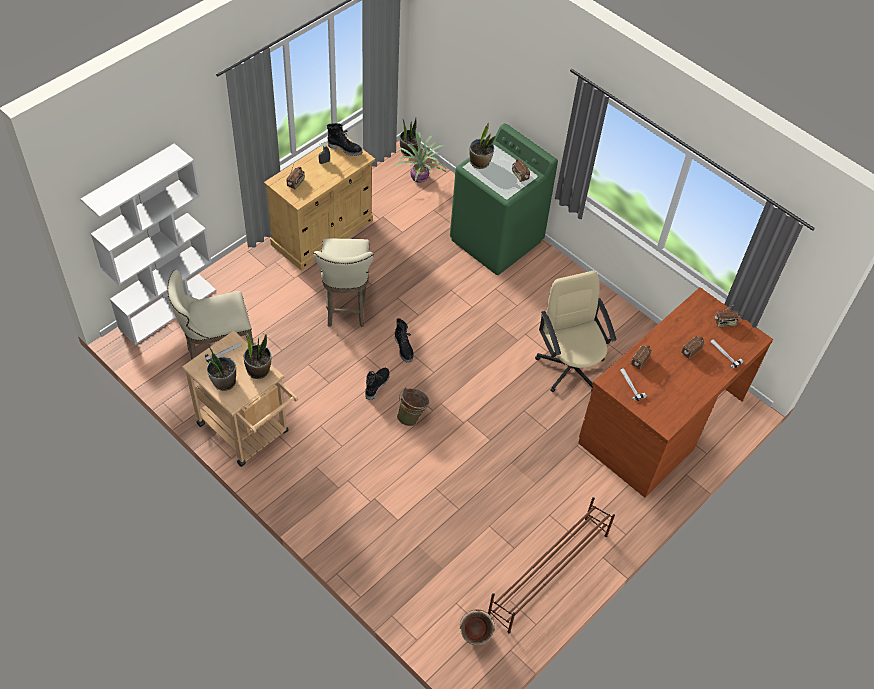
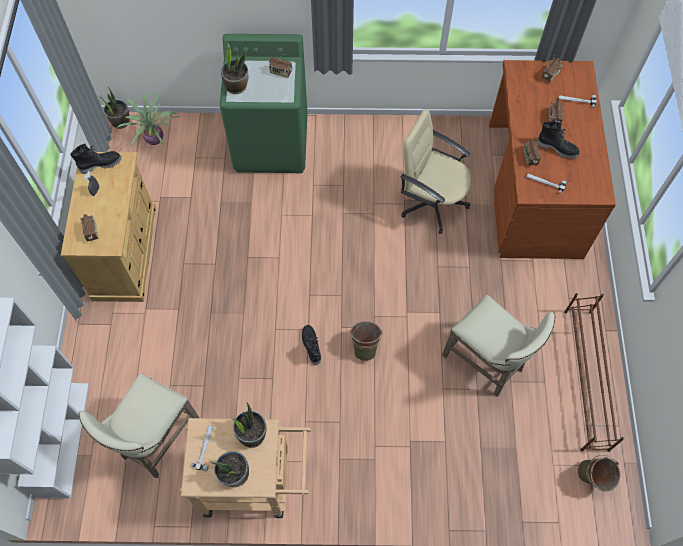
camera: 40 degrees left, 10 degrees up
(345, 306) = (214, 301): beige stool -> beige stool (486, 364)
(404, 348) = (298, 295): black boot -> black boot (557, 148)

